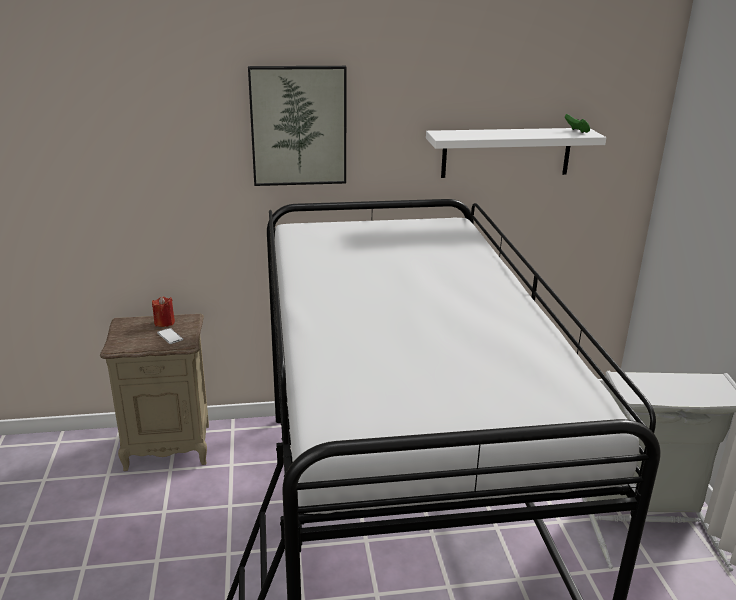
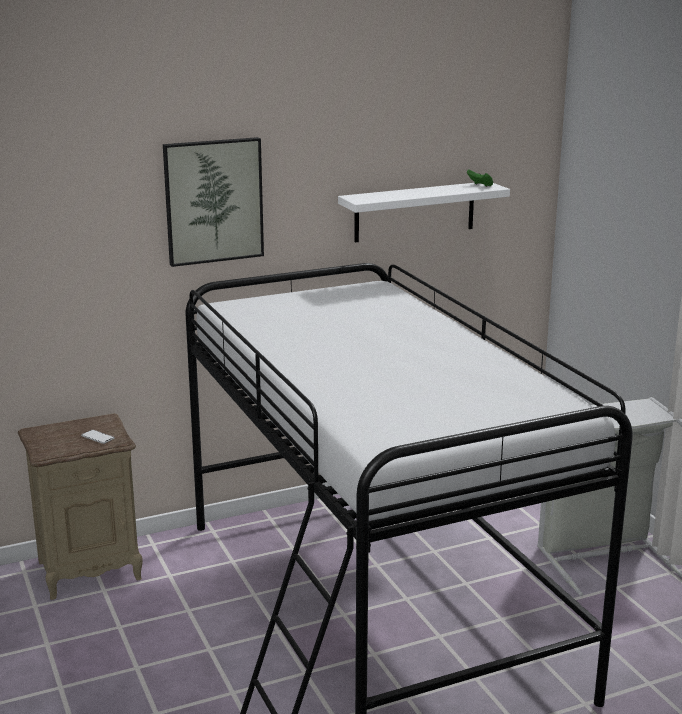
camera: 15 degrees left, 5 degrees down
(164, 322) = (81, 426): red candle -> none

